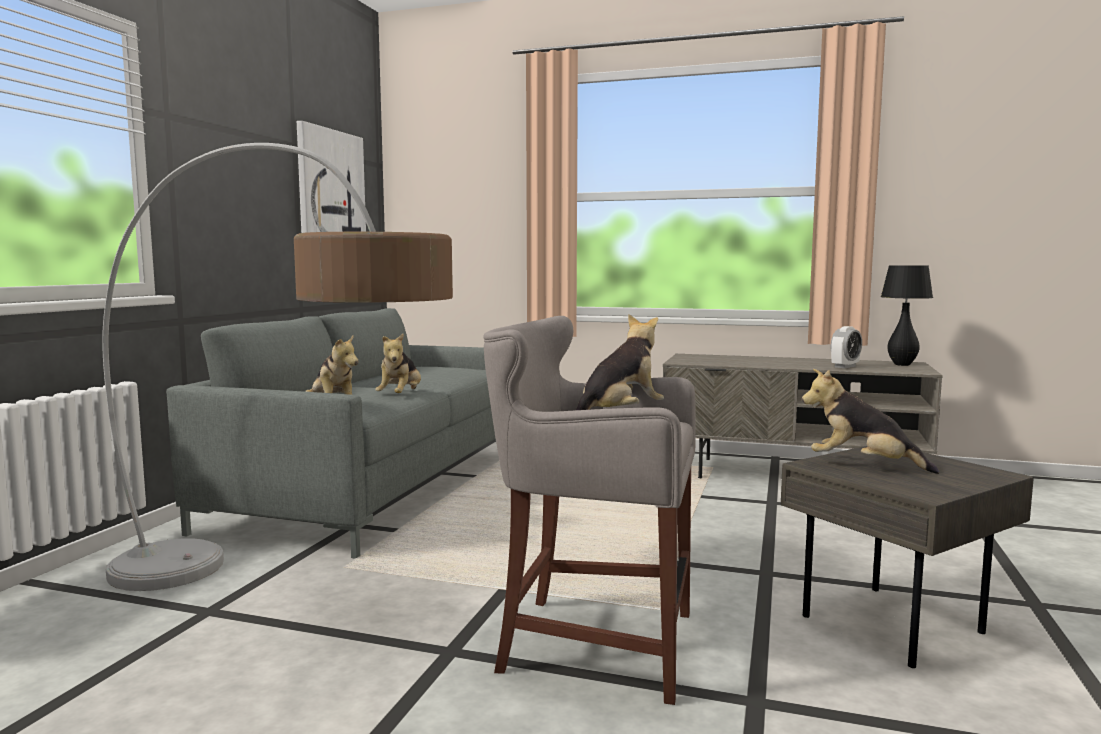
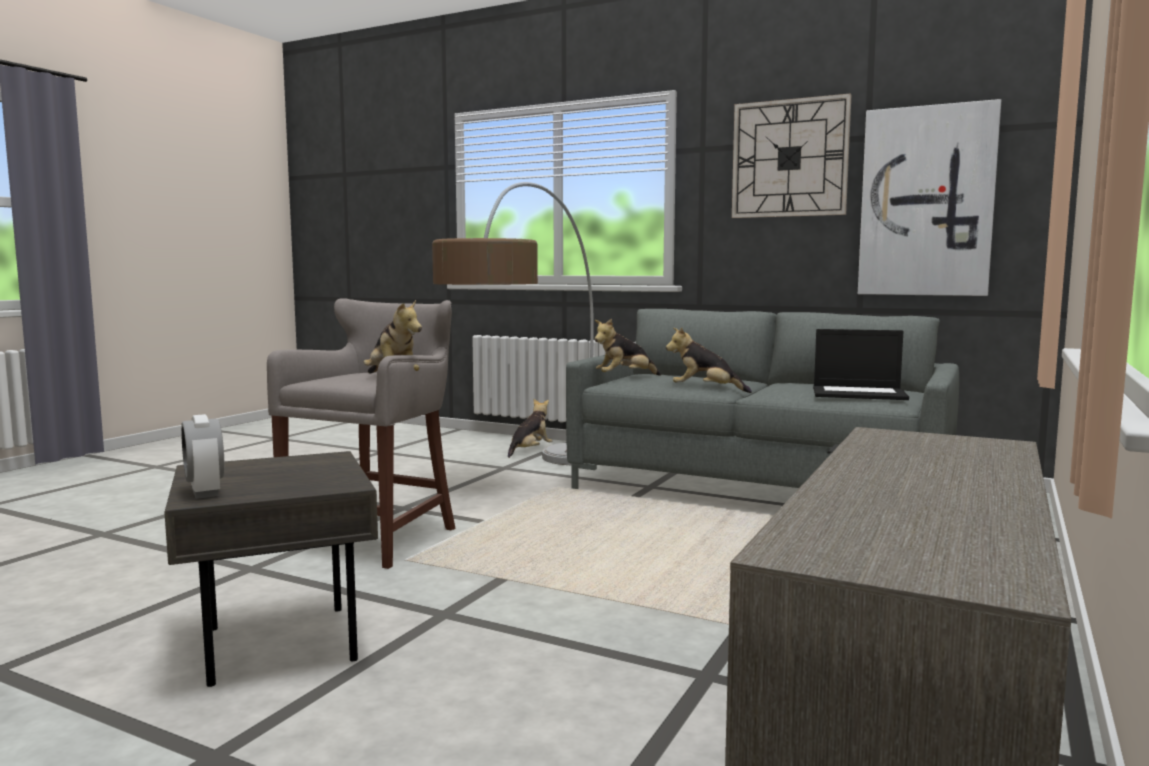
camera: 100 degrees right, 0 degrees up
(249, 151) = (789, 158): none -> wall clock
(452, 370) = (859, 393): none -> laptop
(845, 366) = (863, 507): alarm clock -> alarm clock (205, 492)
(863, 466) = (300, 466): plush toy -> plush toy (530, 451)
(902, 365) = (943, 565): black table lamp -> none

